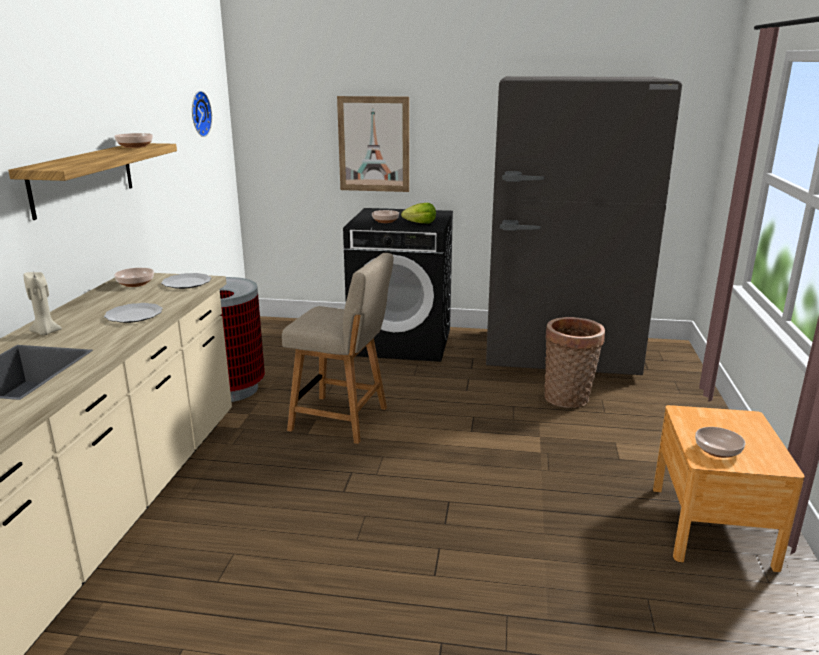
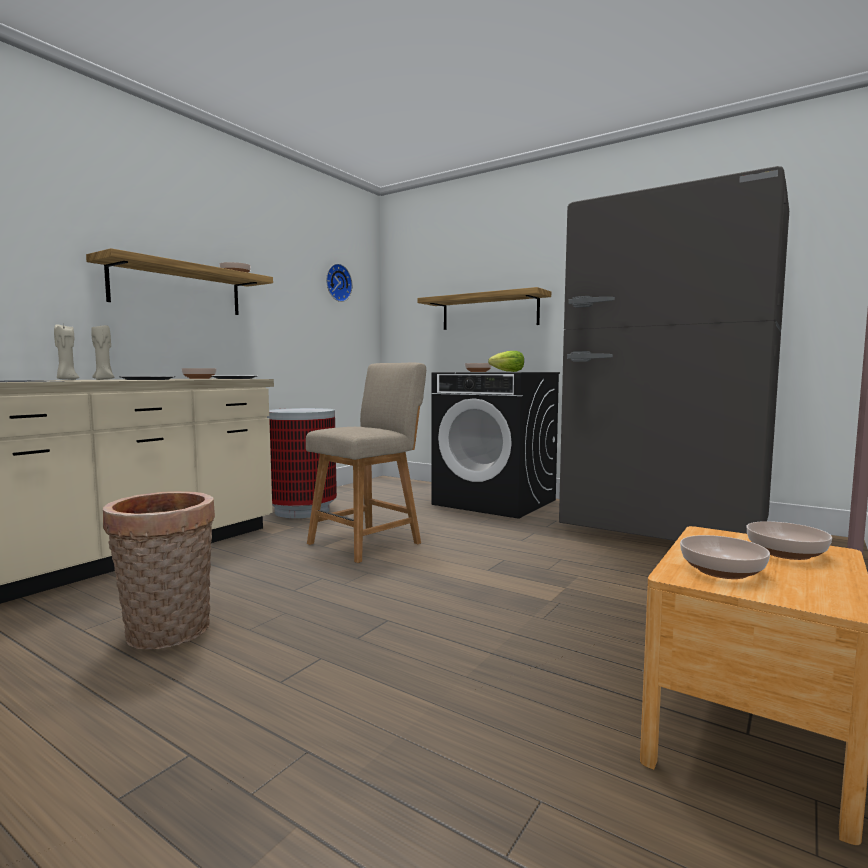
camera: 25 degrees right, 15 degrees down
(81, 322) = (104, 379): none -> beige candle
(343, 420) = (368, 542): beige chair -> beige chair turned 90 degrees counterclockwise
(374, 144) = (489, 312): picture -> shelf
(569, 399) = (638, 564): basket -> basket (167, 635)
(733, 424) = (787, 553): none -> bowl

